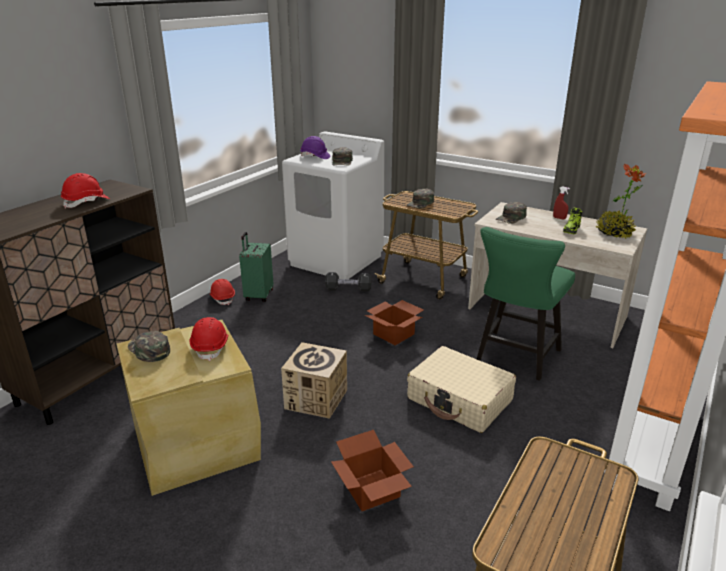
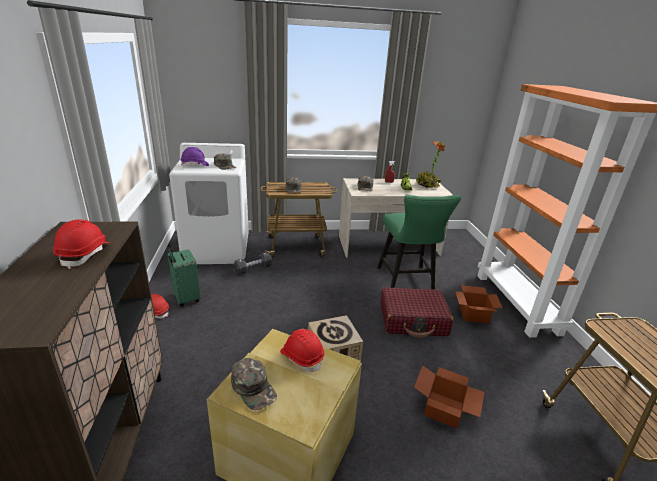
camera: 40 degrees left, 0 degrees up
(148, 350) = (254, 388): green cap -> green cap turned 135 degrees counterclockwise
(395, 334) = (324, 291): cardboard box -> cardboard box (474, 314)
(460, 400) = (413, 320): beige suitcase -> red suitcase

